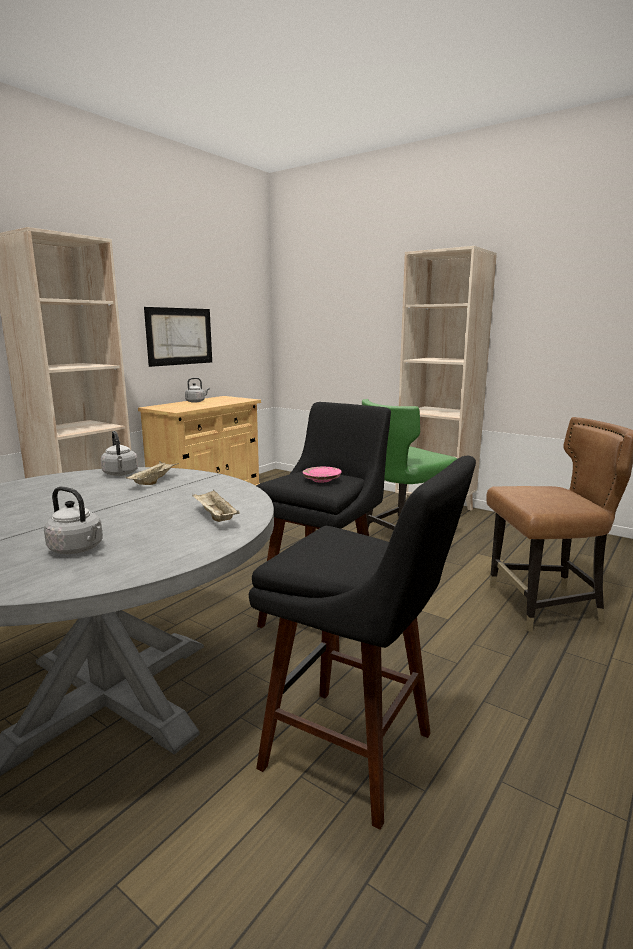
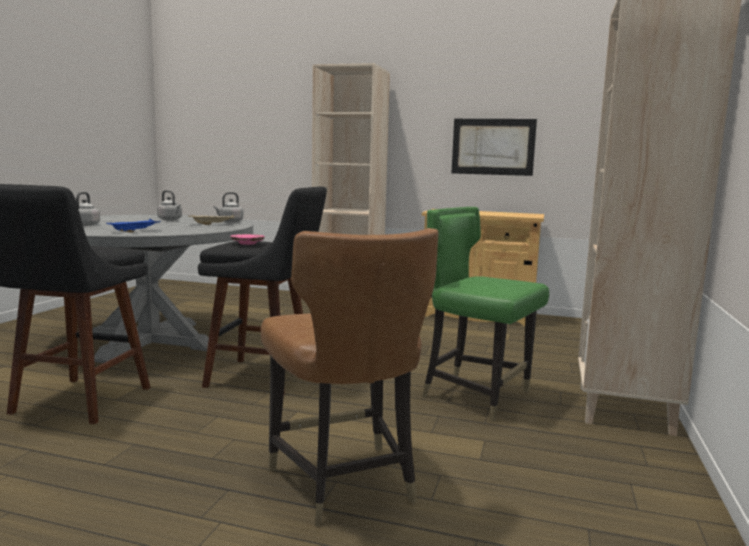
camera: 70 degrees right, 5 degrees down
(196, 401) = (489, 212): grey kettle -> grey kettle (170, 219)
(215, 516) = (134, 231): beige tray -> blue tray

